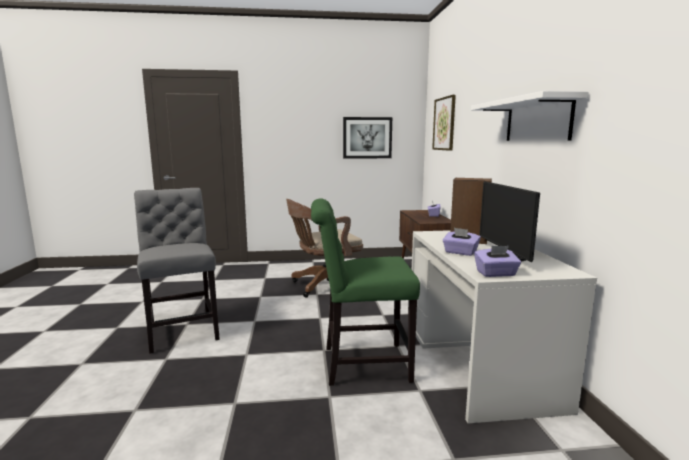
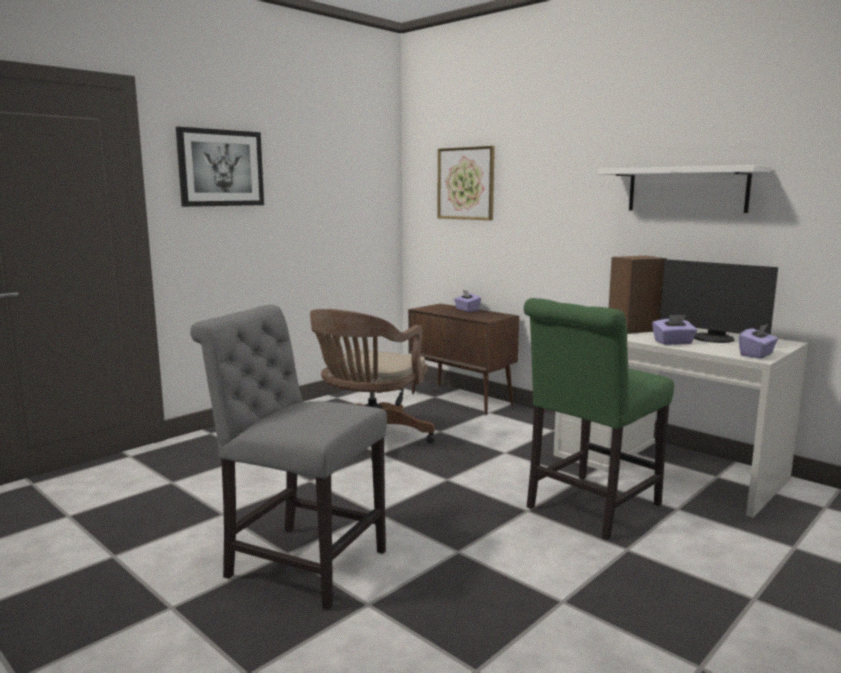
camera: 40 degrees left, 0 degrees up
(367, 138) = (336, 202): picture -> picture (221, 168)

